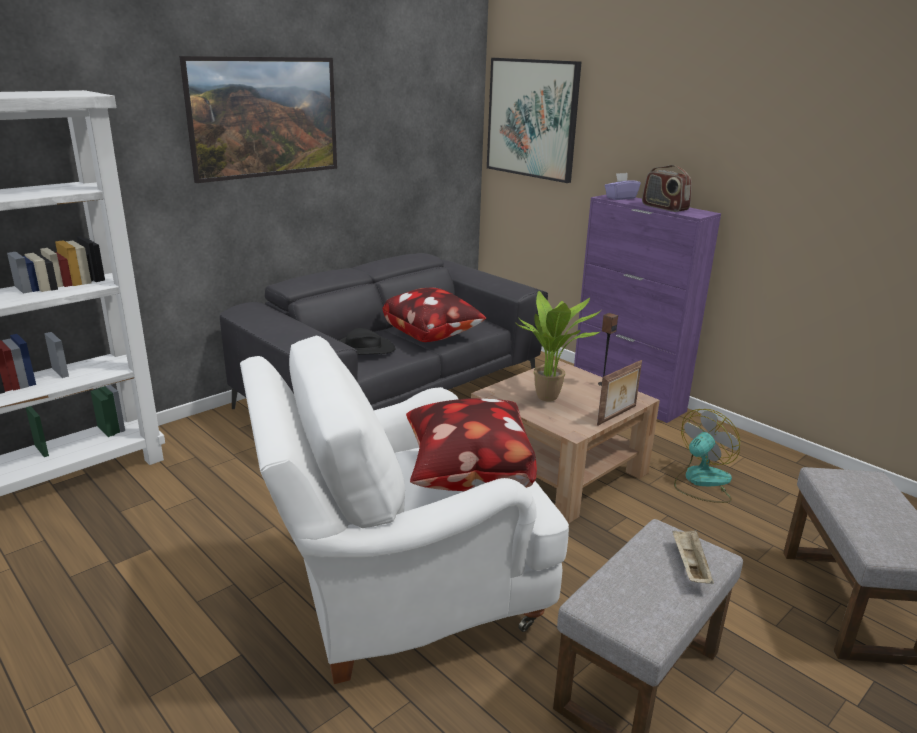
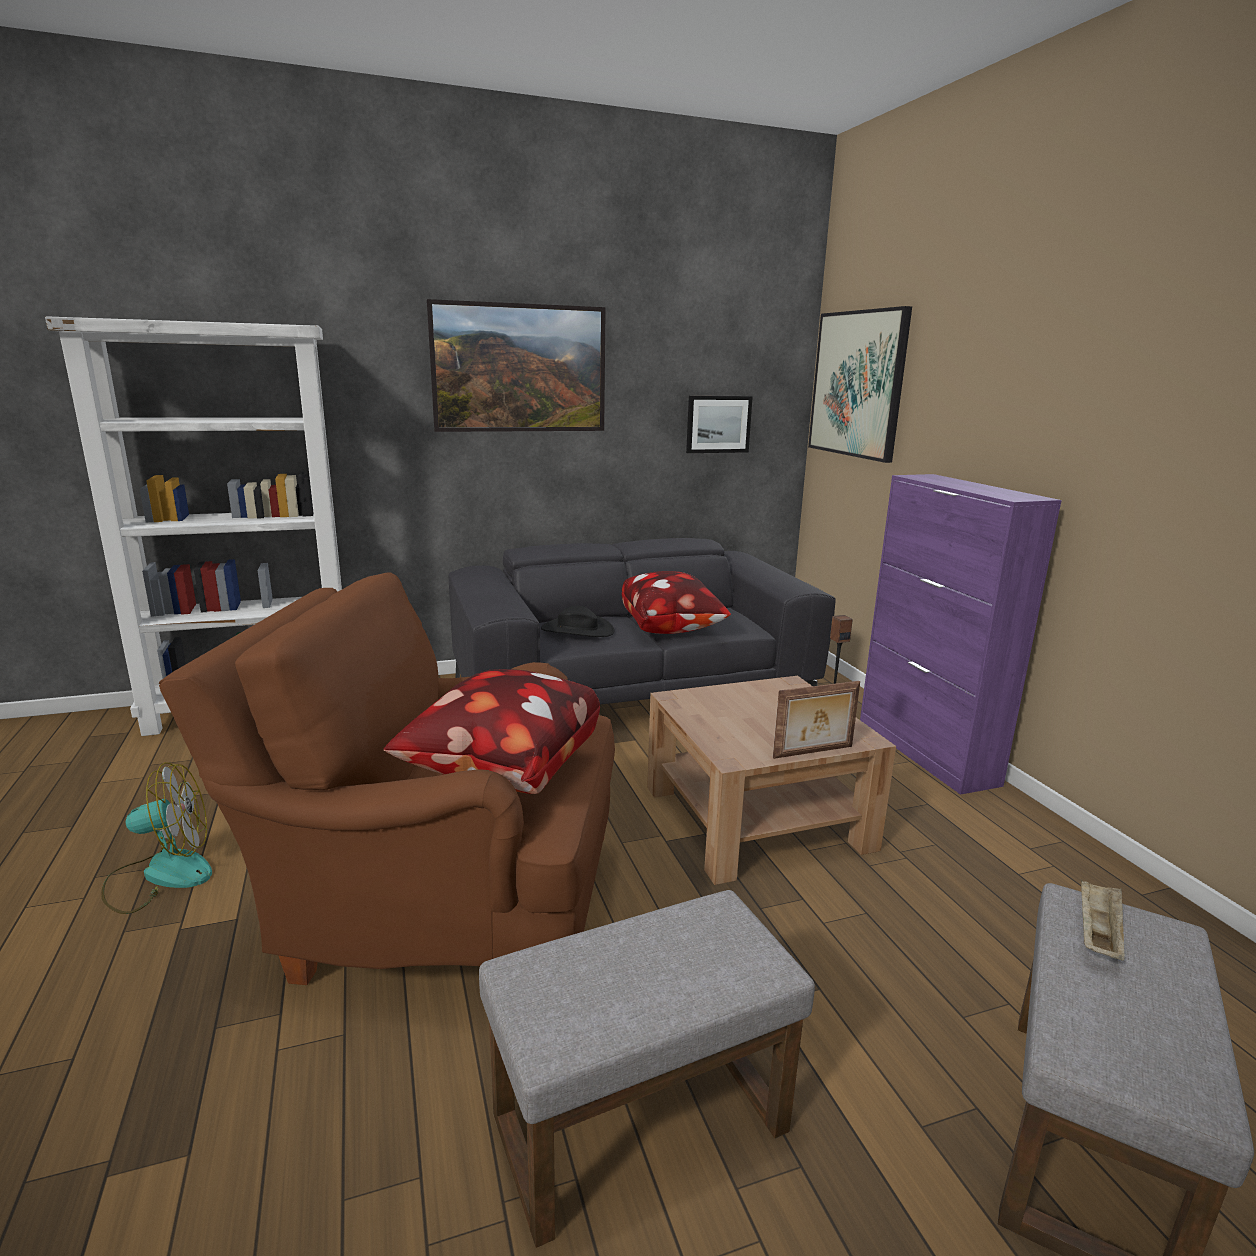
camera: 25 degrees right, 5 degrees down
(402, 599) = (442, 913): white armchair -> brown armchair
(420, 154) = (718, 424): none -> picture
(551, 398) = (743, 716): potted plant -> none
(620, 198) = (933, 478): purple tissue box -> none
(664, 208) = (979, 489): radio -> none
(689, 566) = (713, 967): beige tray -> beige tray (1097, 933)
(701, 482) = (954, 882): fan -> fan (161, 875)

